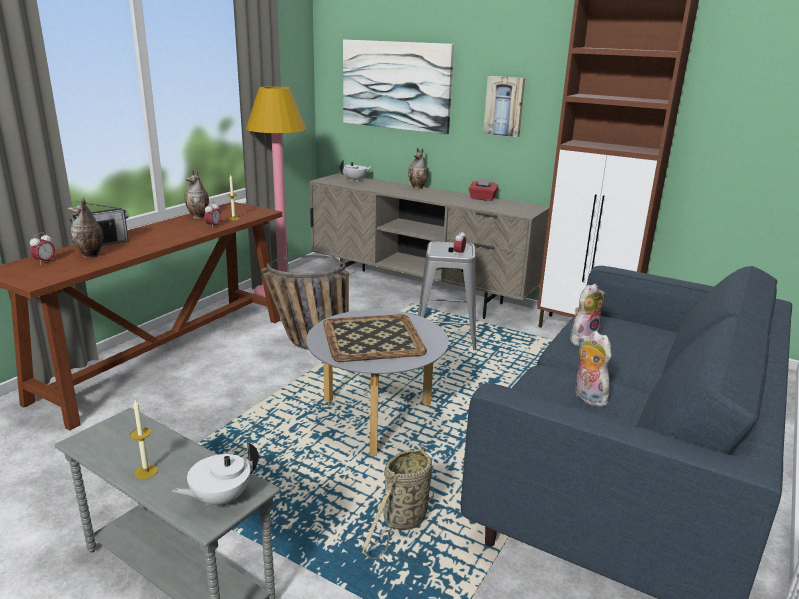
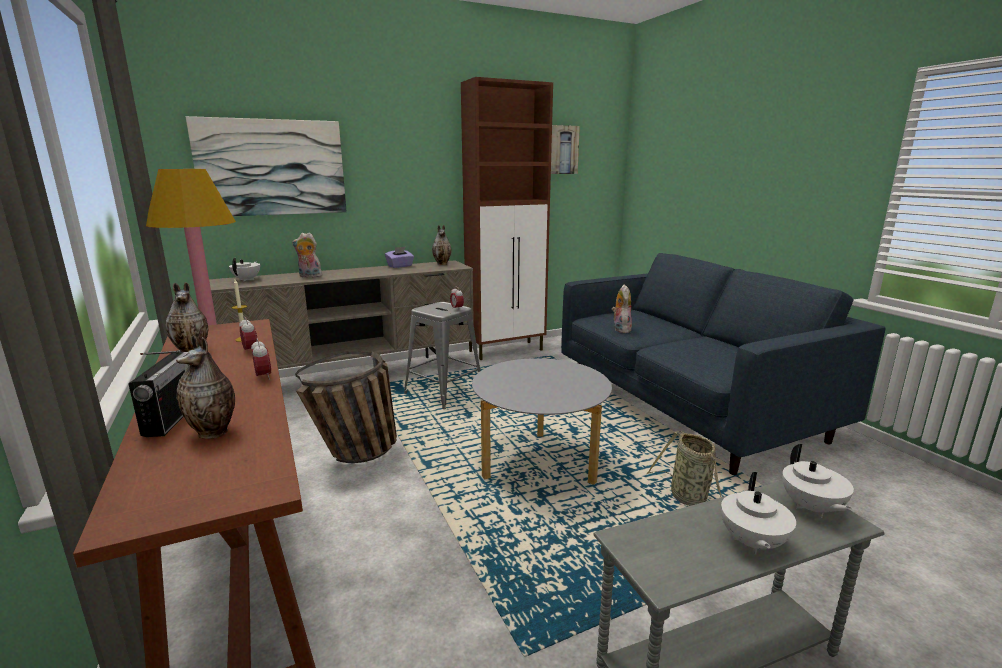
camera: 55 degrees left, 5 degrees down
(45, 262) = (169, 472): alarm clock -> alarm clock (263, 377)
(146, 471) = (752, 543): candle -> white teapot
(371, 338) = (540, 384): tray -> none
(418, 187) = (326, 271): vase -> vase (442, 264)
(482, 198) = (400, 266): red tissue box -> purple tissue box
(504, 106) = (399, 178): picture -> picture (563, 150)
(587, 397) = (701, 350): plush toy -> plush toy (309, 276)

